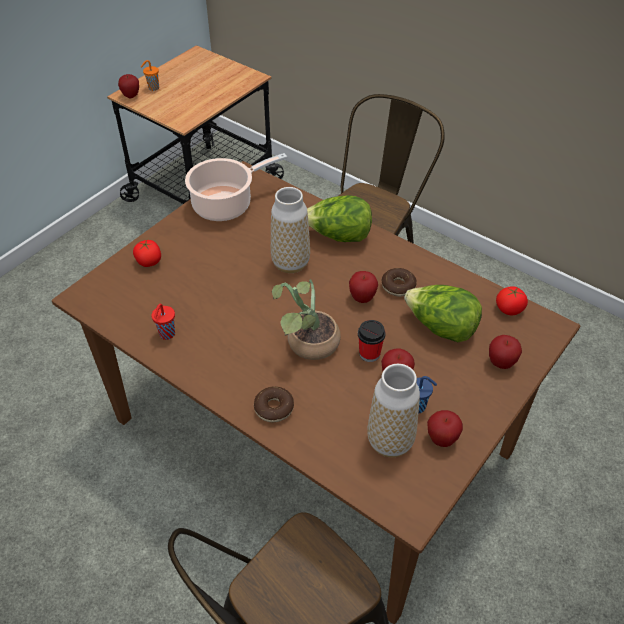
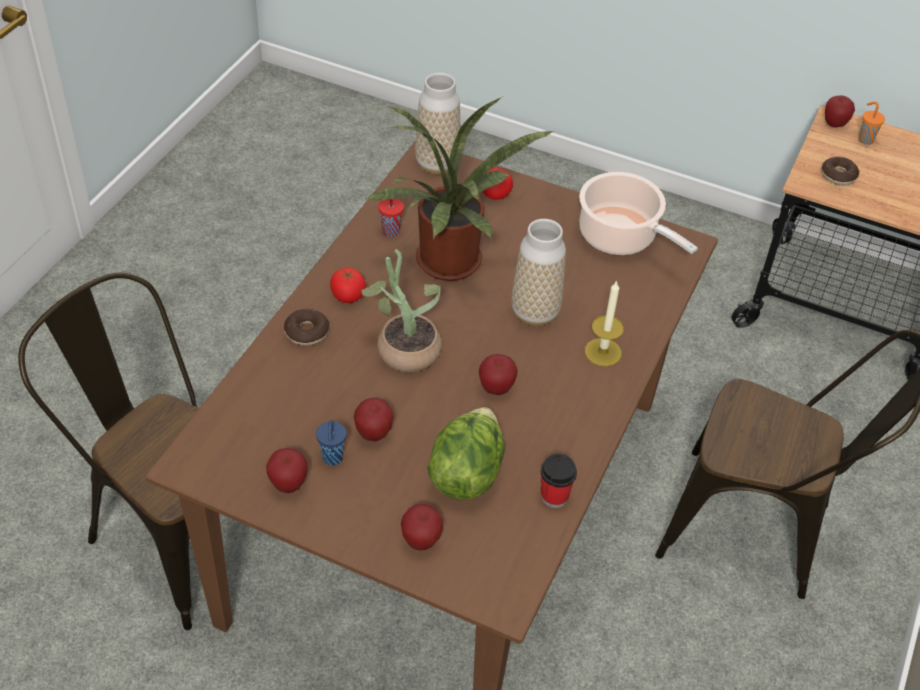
camera: 75 degrees right, 0 degrees up
(224, 303) = (449, 266): none -> potted plant
(338, 236) = (603, 352): lettuce -> candle
(369, 354) = (404, 405): cup -> cup (554, 496)
(390, 442) = (277, 436): vase -> vase (437, 164)
(398, 286) = (529, 423): donut -> donut (838, 176)
(509, 309) = (524, 549): tomato -> tomato (348, 296)

